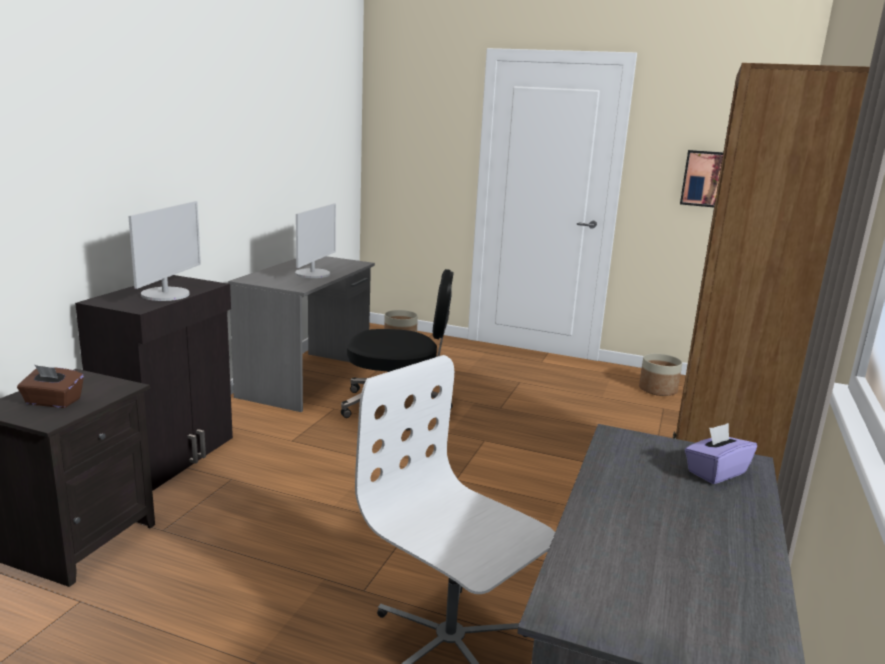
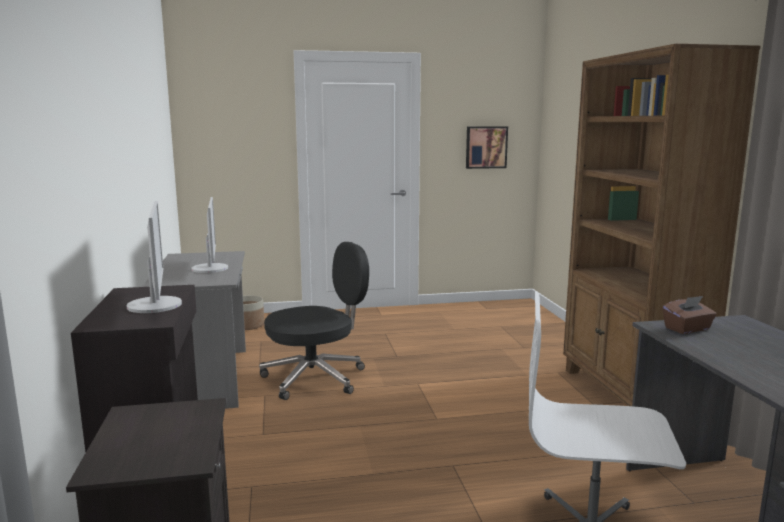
camera: 30 degrees left, 5 degrees down
(53, 402) = (156, 443): brown tissue box -> brown tissue box (687, 329)
(658, 390) = (481, 314): planter -> none
(715, 472) = (742, 330): purple tissue box -> none

